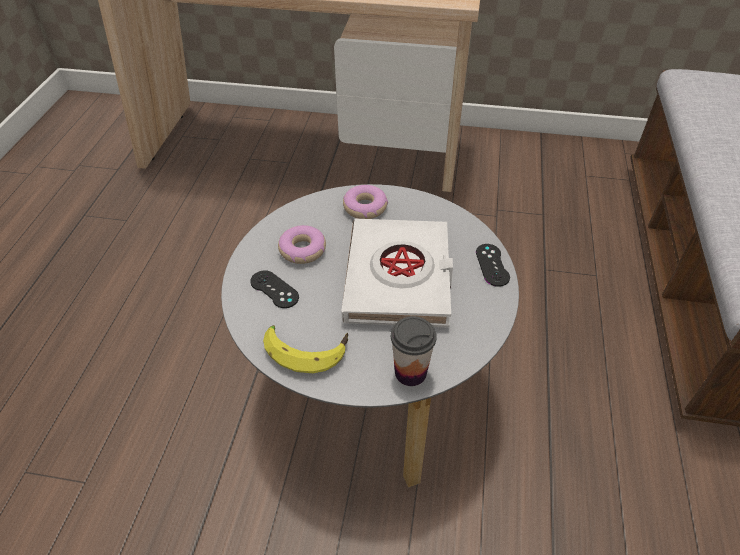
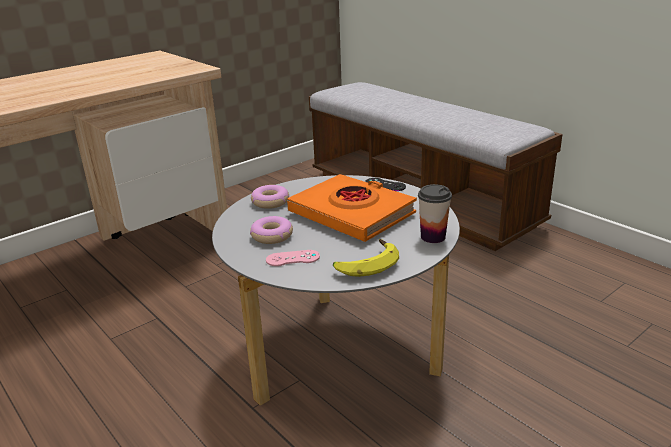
camera: 50 degrees left, 20 degrees down
(274, 289) = (293, 258): black game controller -> pink game controller
(399, 278) = (352, 214): white book -> orange book

